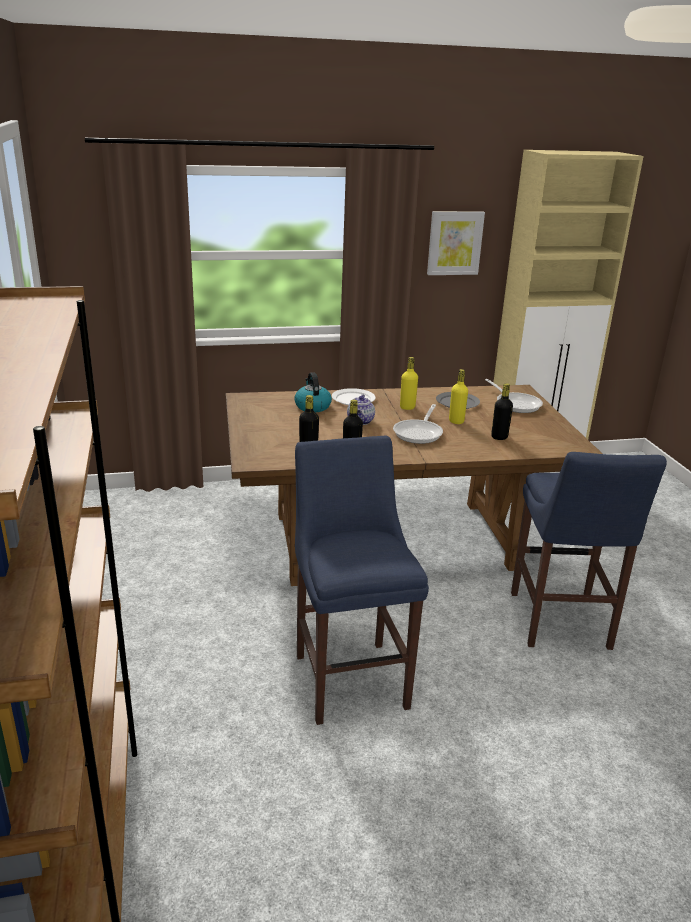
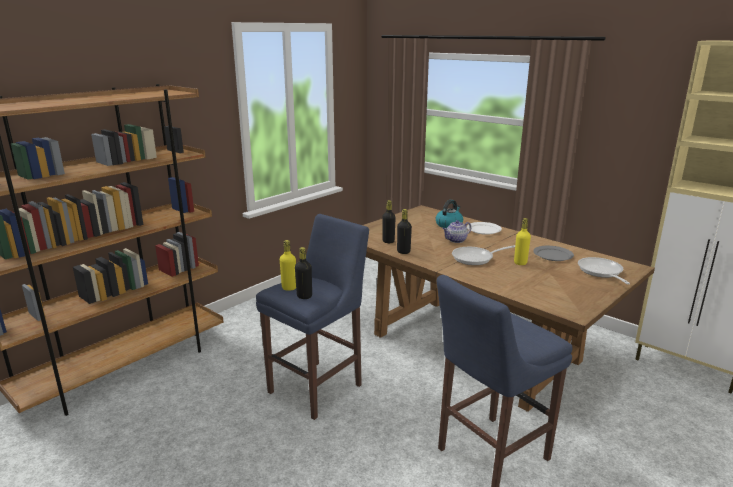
camera: 55 degrees right, 5 degrees down
(407, 407) = (507, 245): yellow bottle -> yellow bottle (289, 288)
(454, 243) = (631, 125): picture -> none
(499, 437) = (526, 281): black bottle -> black bottle (304, 296)
(515, 404) = (601, 272): frying pan -> frying pan turned 150 degrees clockwise

